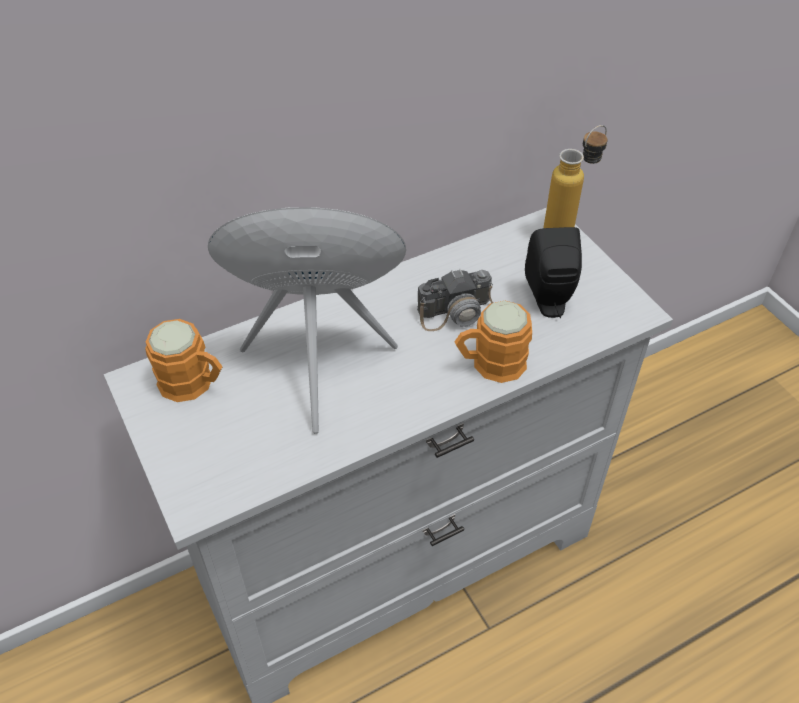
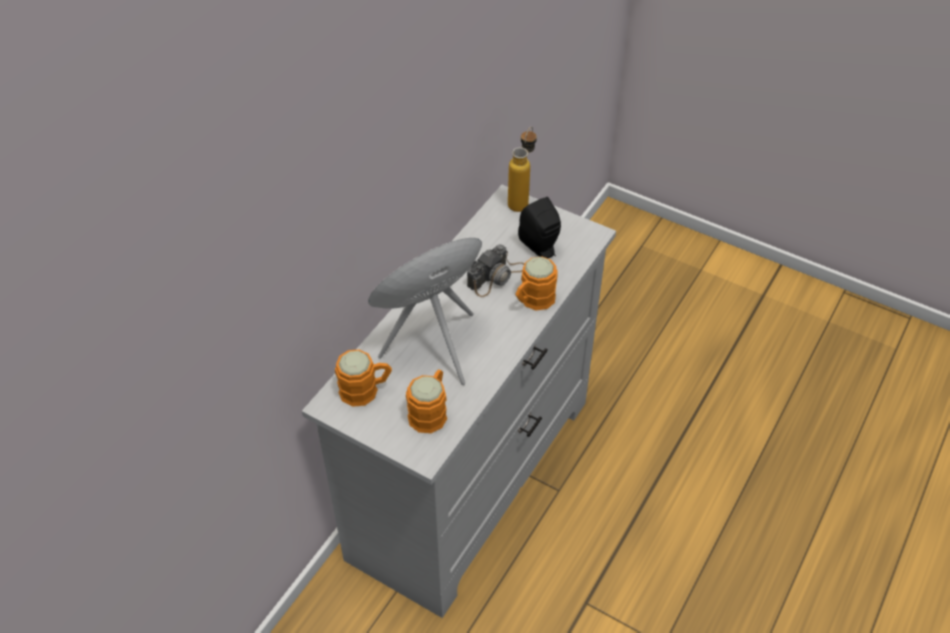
camera: 30 degrees left, 0 degrees up
(248, 448) = (430, 411): none -> orange mug

